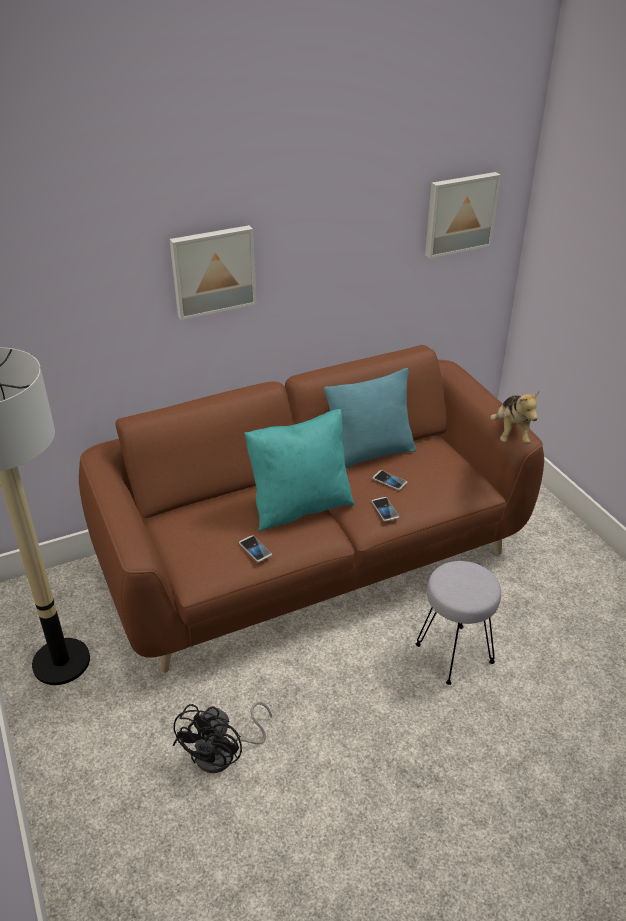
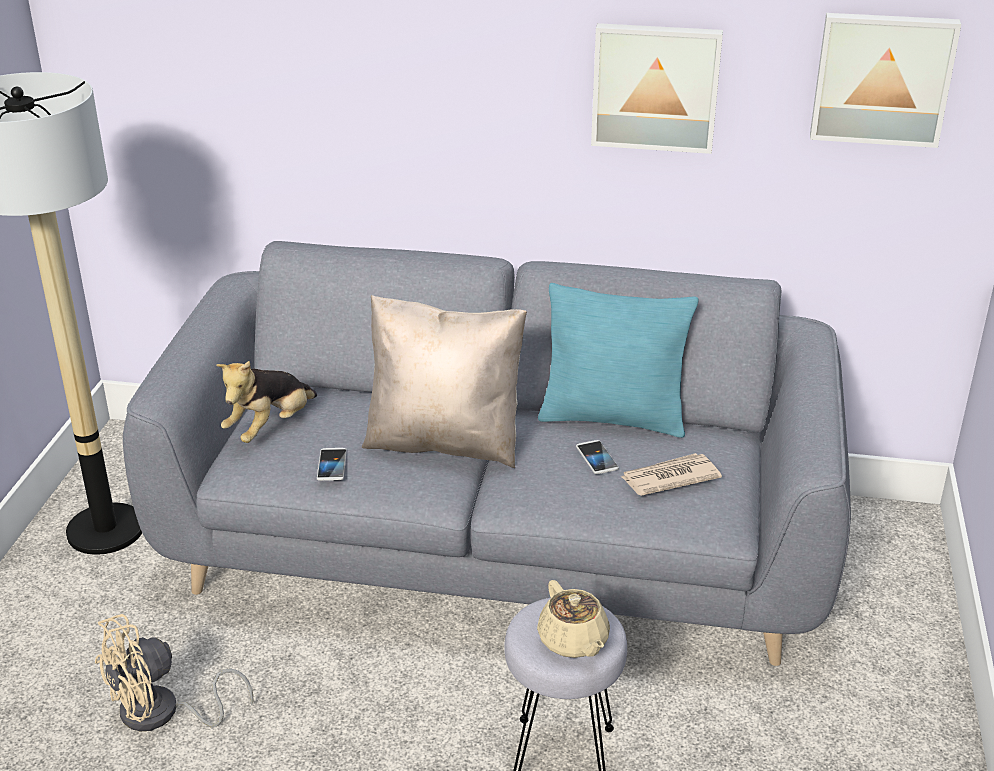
camera: 35 degrees right, 5 degrees down
(213, 271) = (444, 71): picture -> picture (655, 86)
(224, 753) = (162, 714): black fan -> beige fan
(300, 506) = (445, 442): turquoise pillow -> beige pillow
(312, 559) = (497, 551): brown sofa -> grey sofa
(385, 510) = (548, 490): phone -> none
(435, 476) = (669, 478): none -> newspaper
(474, 586) = (573, 641): none -> beige teapot
(511, 433) = (800, 448): plush toy -> plush toy (270, 427)

